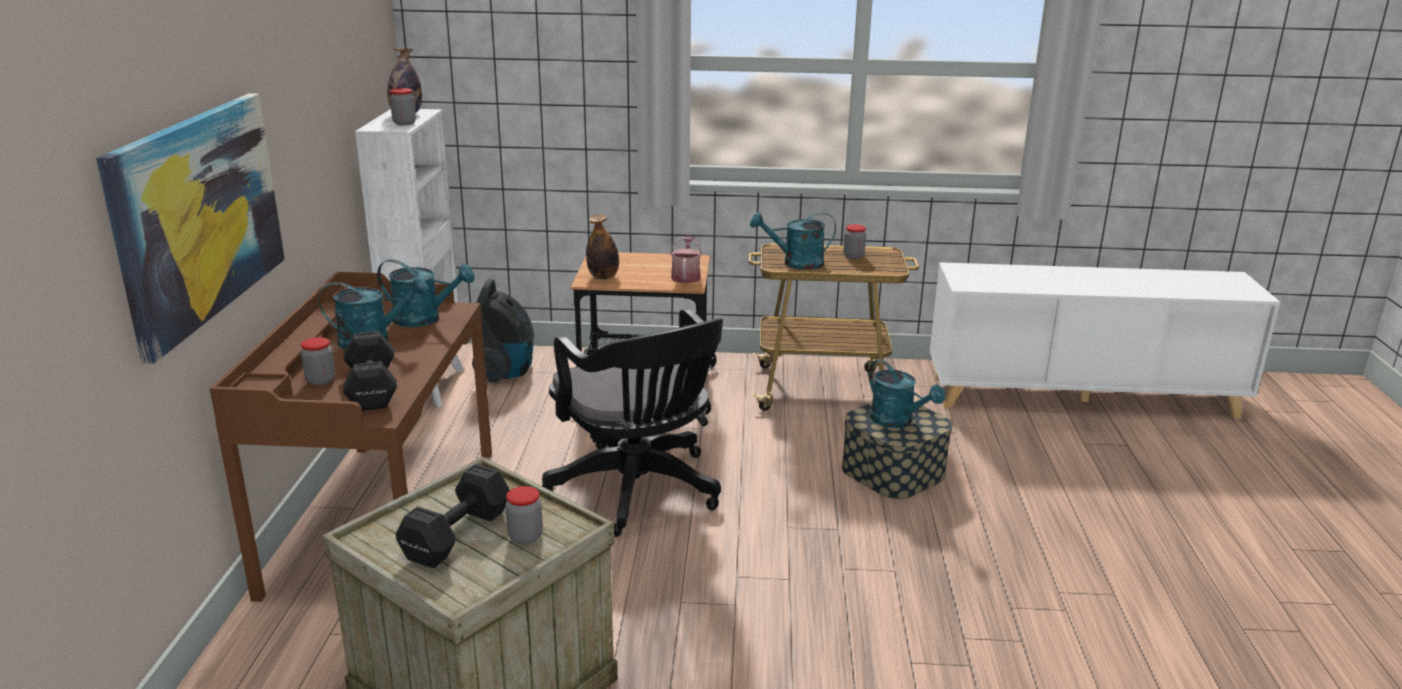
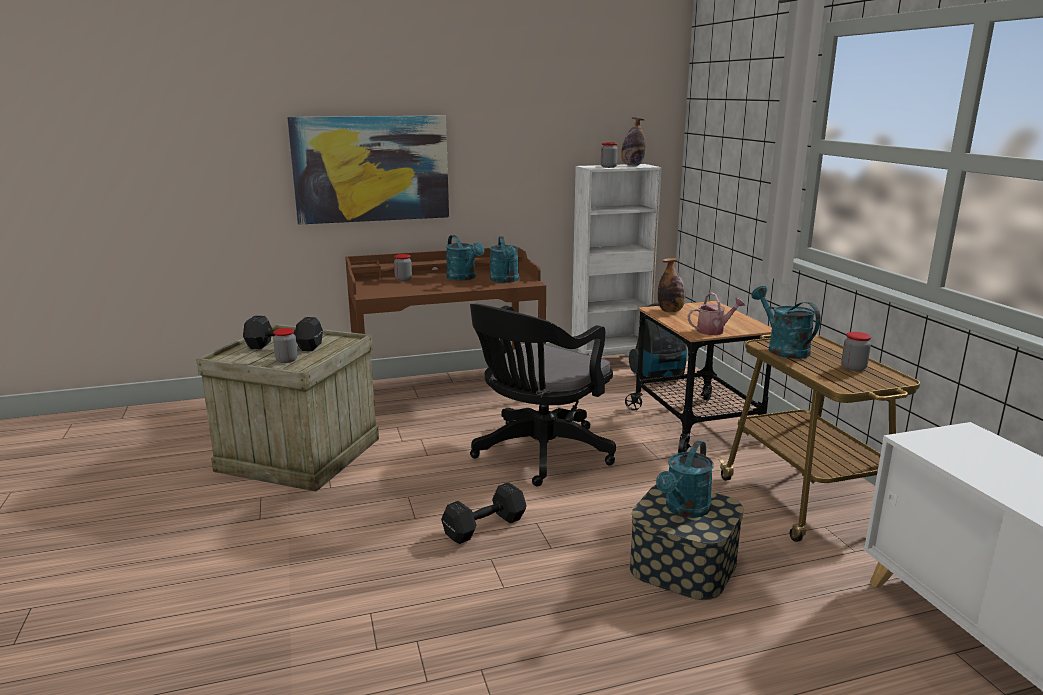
camera: 70 degrees right, 5 degrees down
(371, 390) = (398, 288): black dumbbell -> black dumbbell (482, 527)

